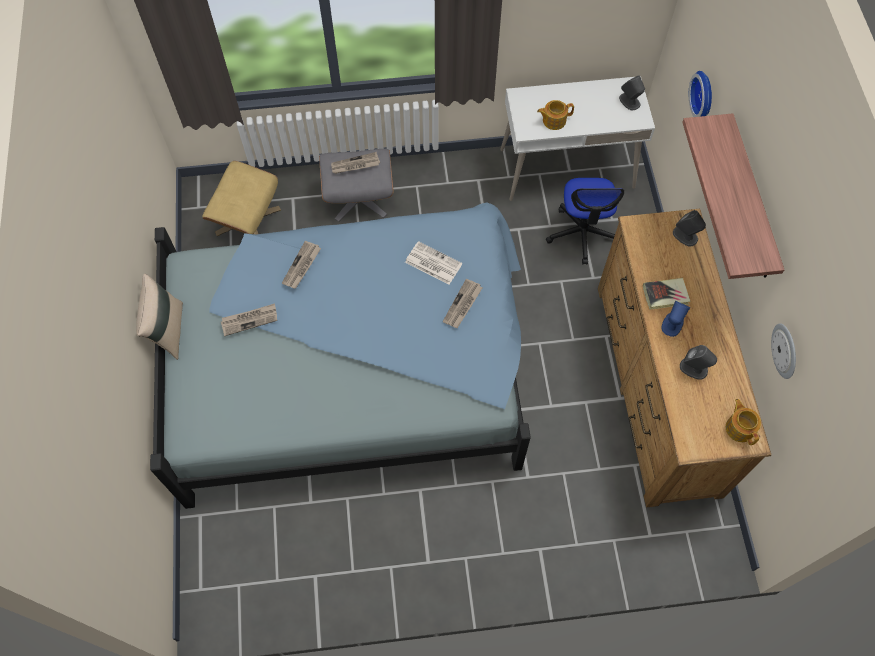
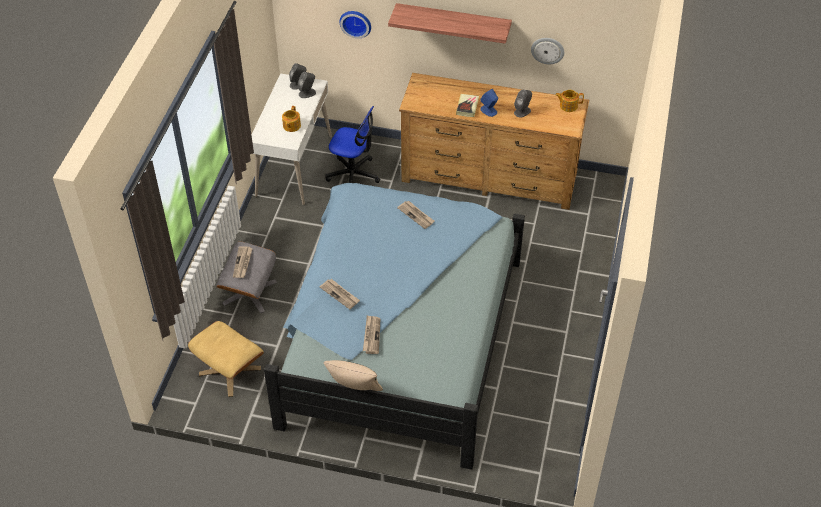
camera: 70 degrees left, 15 degrees down
(432, 263) = (375, 222): newspaper -> none
(685, 236) = (429, 85): grey speaker -> grey speaker (307, 93)

